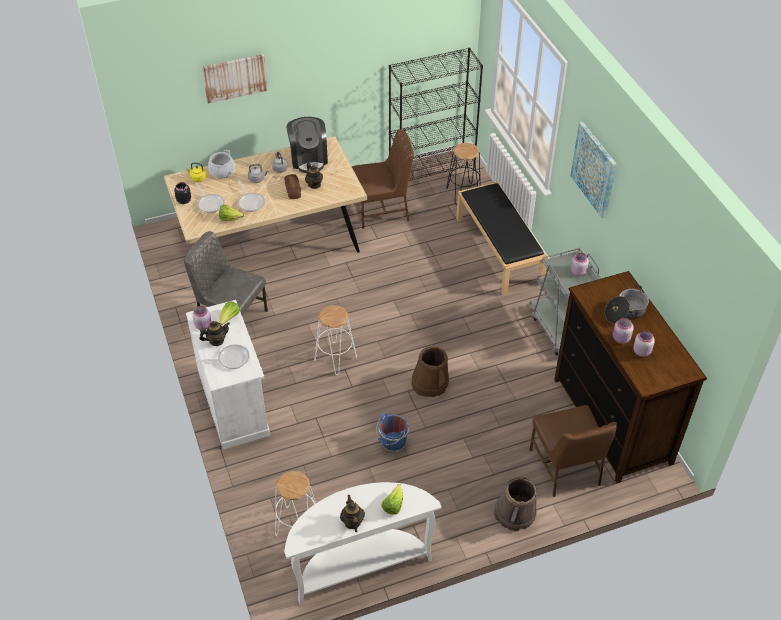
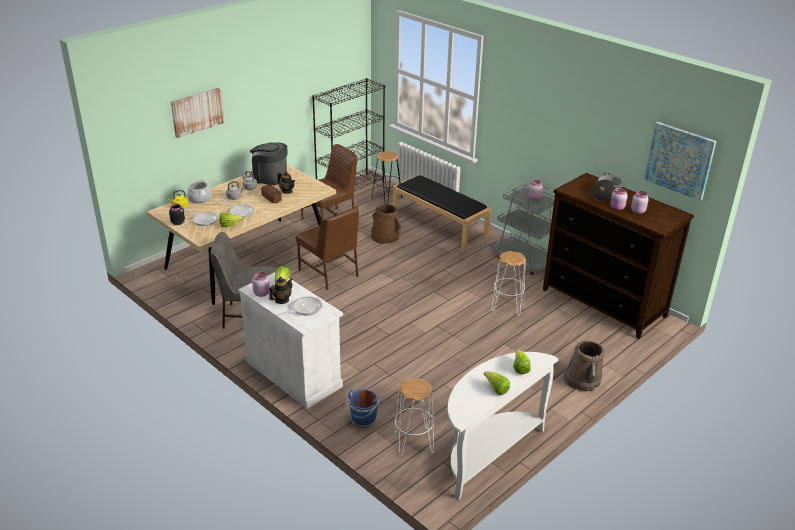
camera: 25 degrees left, 15 degrees down
(309, 159) = (269, 177): coffee machine -> coffee machine turned 150 degrees clockwise
(336, 358) = (361, 320): white stool -> white stool (507, 305)
(352, 522) = (496, 389): teapot -> lettuce
(392, 443) = (451, 362): blue bucket -> blue bucket (363, 420)
(430, 383) = (451, 316): brown bucket -> brown bucket (385, 237)
(565, 468) = (595, 340): brown chair -> brown chair (329, 273)
(594, 169) = (529, 109): picture -> picture (680, 160)

